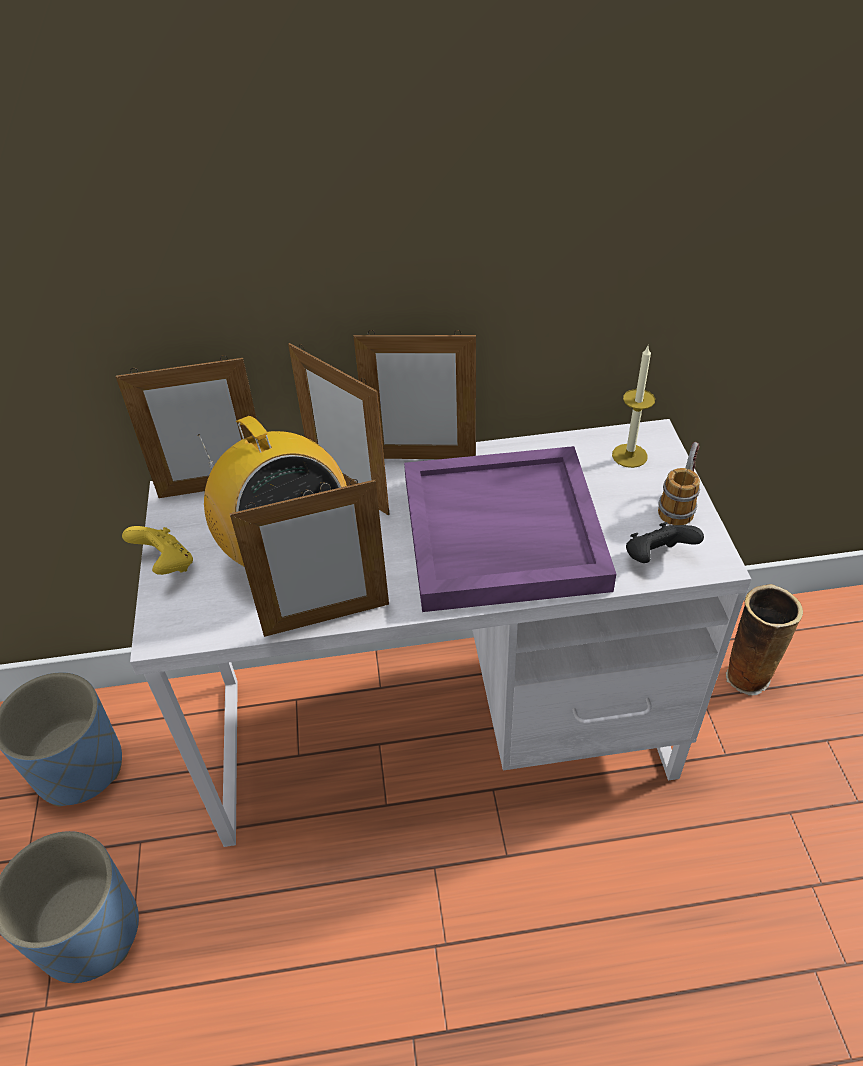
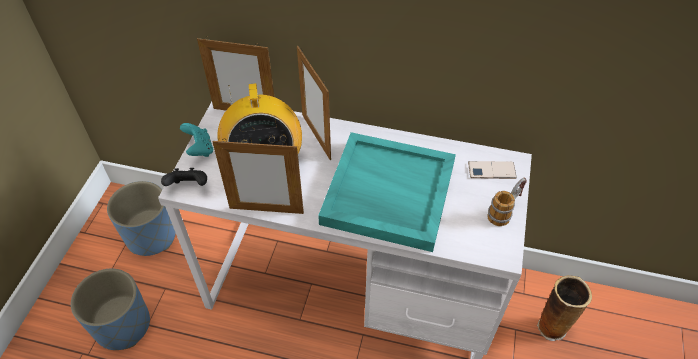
camera: 20 degrees right, 5 degrees up
(166, 565) = (199, 149): yellow game controller -> turquoise game controller
(421, 458) = (367, 131): picture frame -> none
(501, 534) = (387, 194): purple tray -> turquoise tray
(629, 455) = (492, 170): candle -> phone
(656, 558) = (470, 241): black game controller -> black game controller (189, 186)

